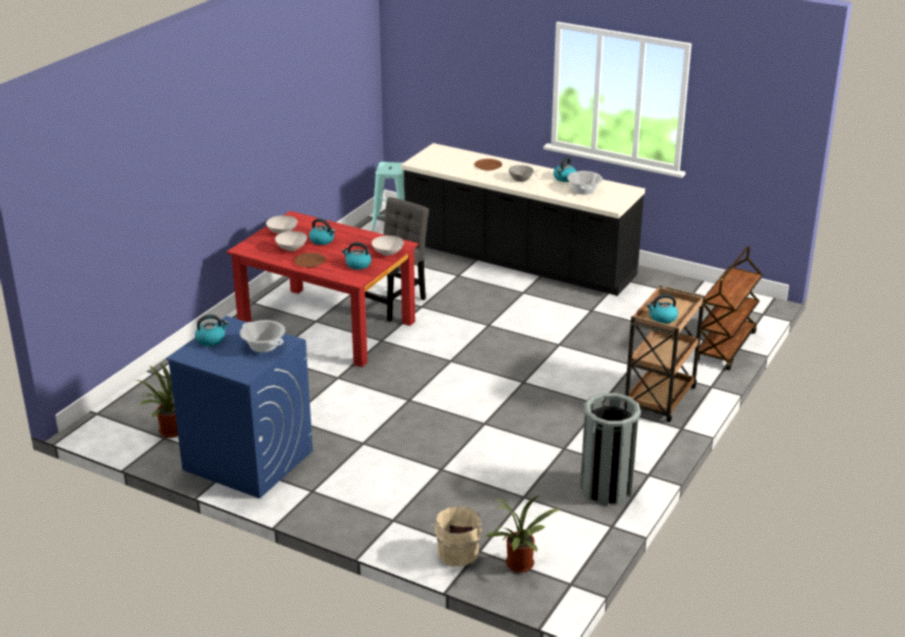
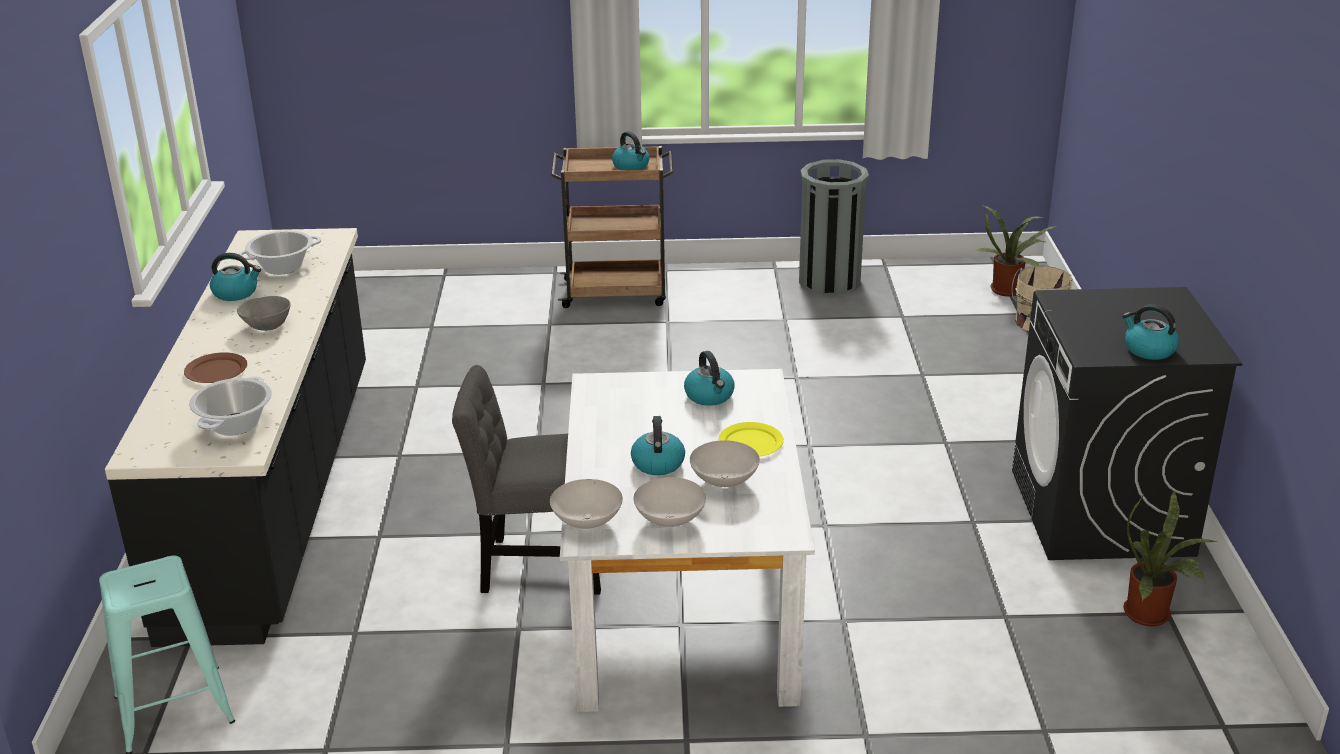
camera: 120 degrees left, 0 degrees up
(247, 460) = (1101, 513): blue washing machine -> black washing machine
(264, 346) = (1097, 308): cooking pot -> cooking pot (235, 424)
(310, 262) = (750, 442): brown plate -> yellow plate
(328, 325) = (681, 604): red dining table -> white dining table
(388, 253) = (640, 385): white bowl -> white bowl (588, 521)
(726, 347) = (448, 282): brown cart -> none

